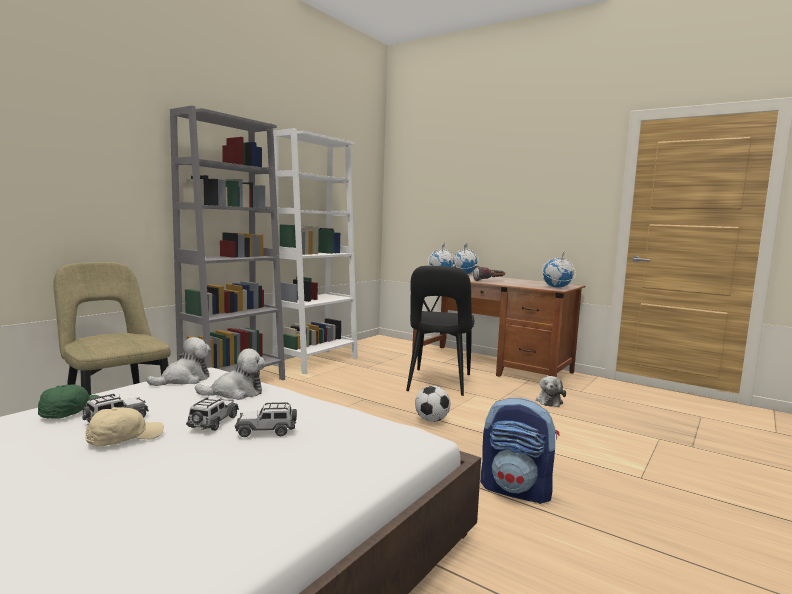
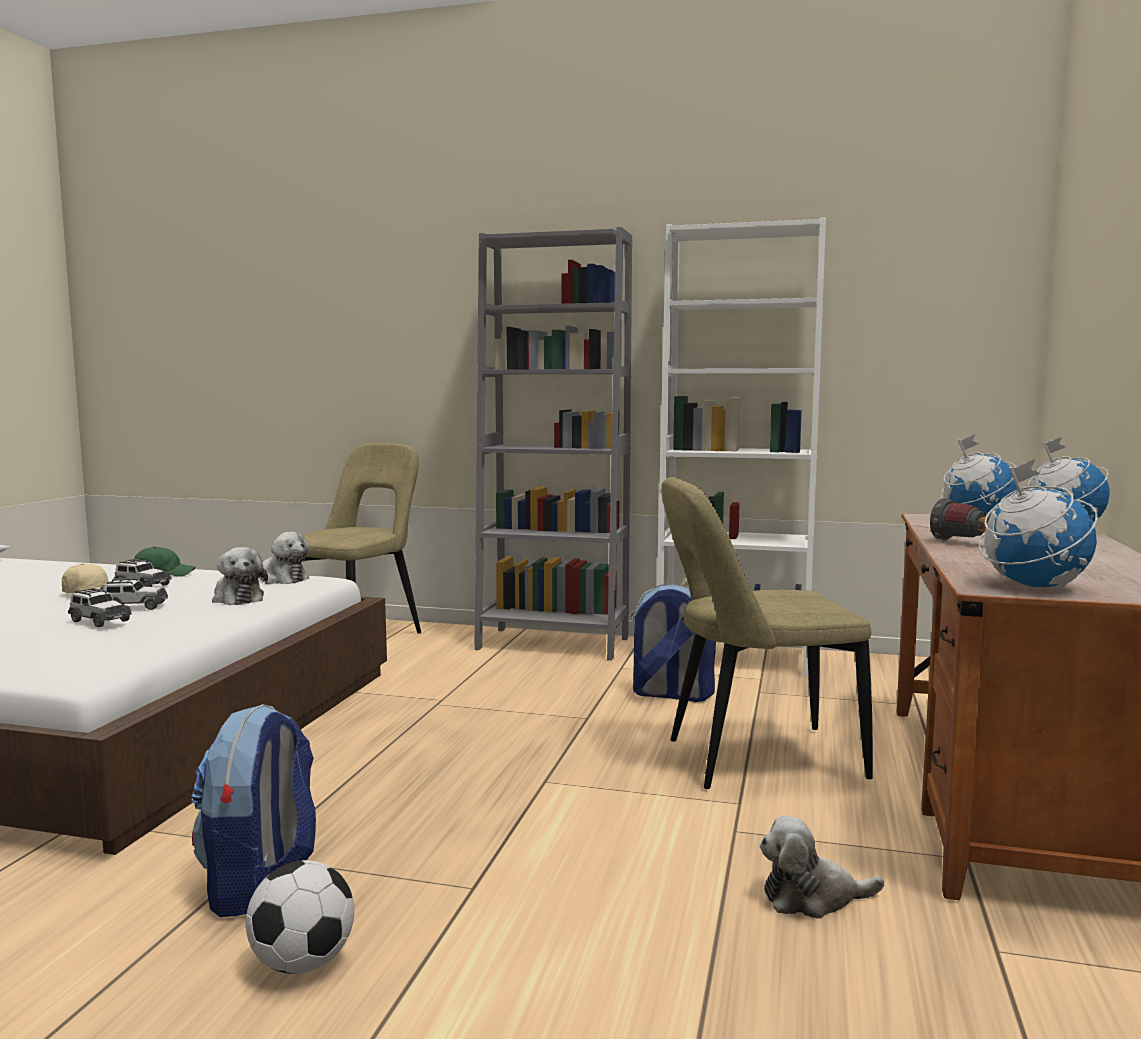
camera: 70 degrees right, 0 degrees up
(266, 431) = (99, 621): toy car -> toy car turned 150 degrees clockwise
(351, 380) = (670, 694): none -> backpack
(432, 420) = (535, 780): football -> football (303, 963)
(438, 384) = (755, 759): black chair -> beige chair

